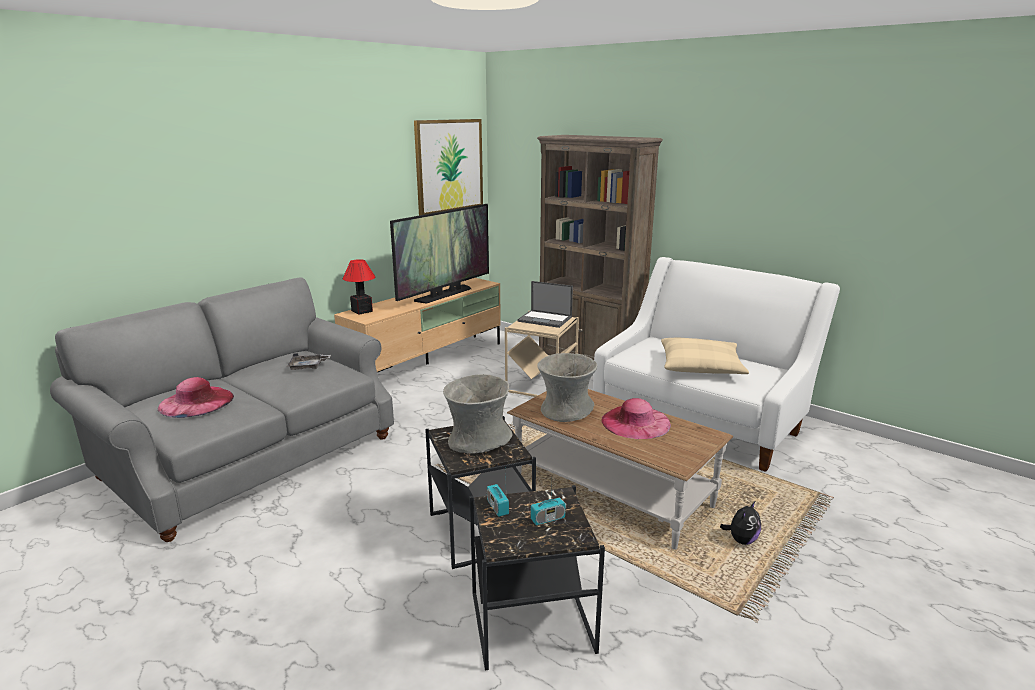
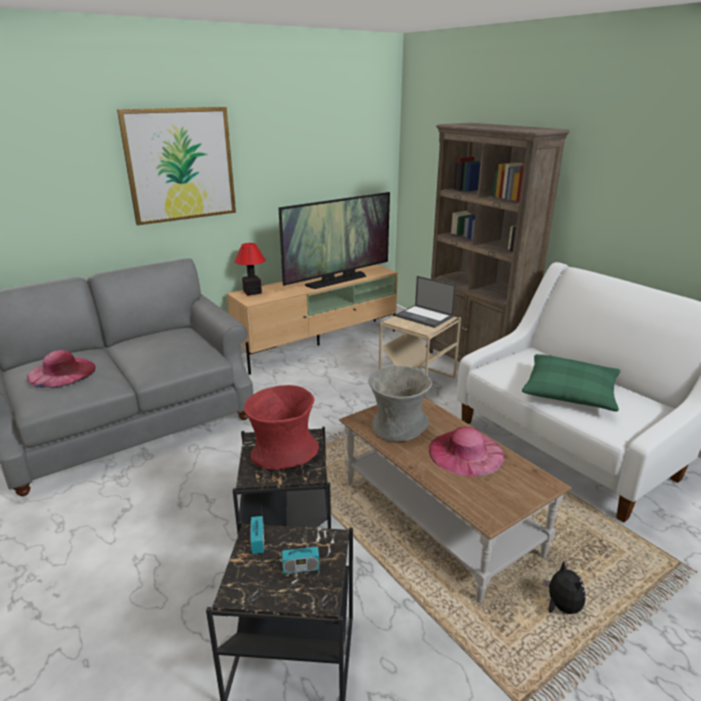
camera: 15 degrees right, 5 degrees up
(308, 366) = (174, 346): grey tray -> none
(449, 166) = (355, 152): picture -> picture (180, 165)
(478, 440) = (283, 453): grey vase -> red vase
(701, 366) = (570, 392): beige pillow -> green pillow
(741, 540) = (561, 607): plush toy -> plush toy turned 75 degrees counterclockwise

